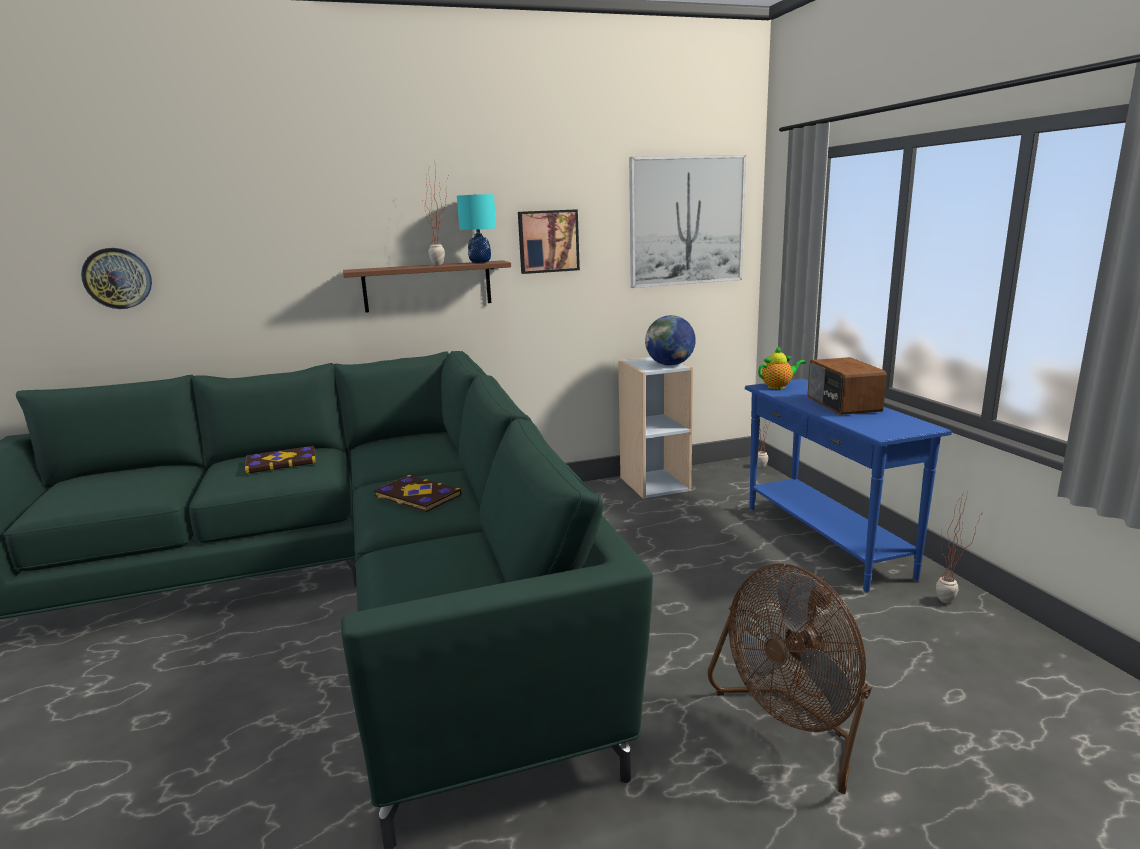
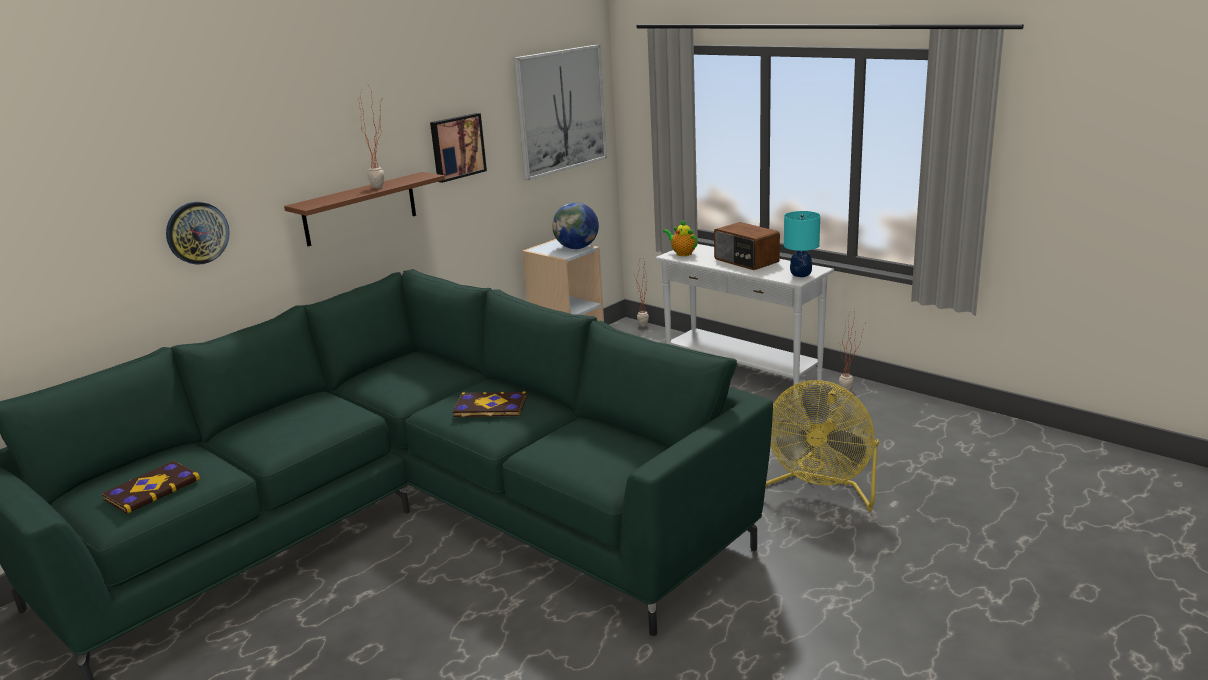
camera: 30 degrees left, 5 degrees up
(117, 278) = (60, 255): wall clock -> wall clock (197, 232)
(281, 461) = (300, 414): book -> book (151, 489)
(481, 262) = (412, 178): turquoise table lamp -> turquoise table lamp (801, 275)
(778, 386) = (682, 253): teapot -> teapot turned 90 degrees counterclockwise
(793, 721) = (817, 486): brown fan -> yellow fan
(827, 541) = (743, 372): blue console table -> white console table

